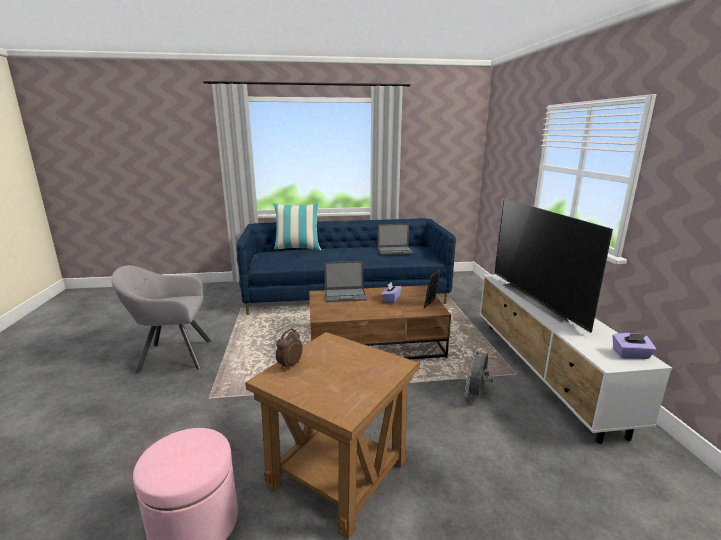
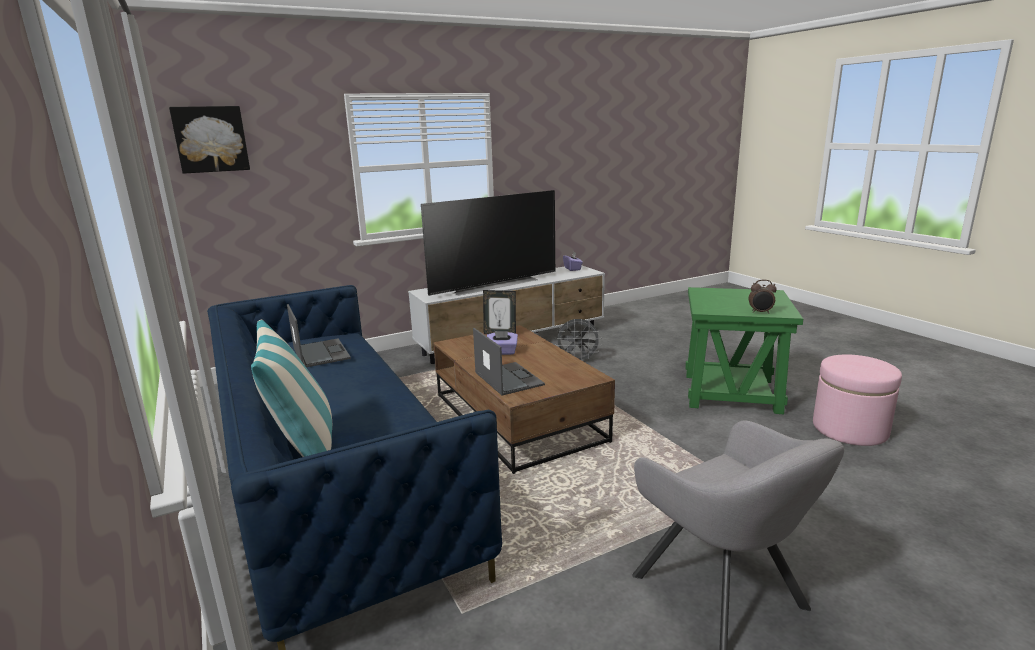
camera: 110 degrees left, 0 degrees up
(338, 474) = (732, 393): brown side table -> green side table
(499, 136) = (211, 139): none -> picture

